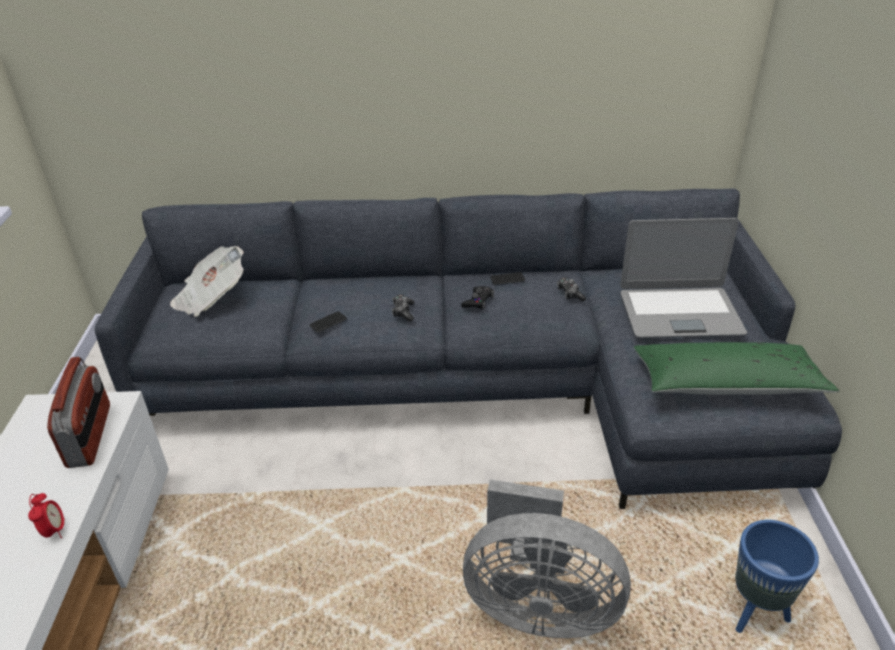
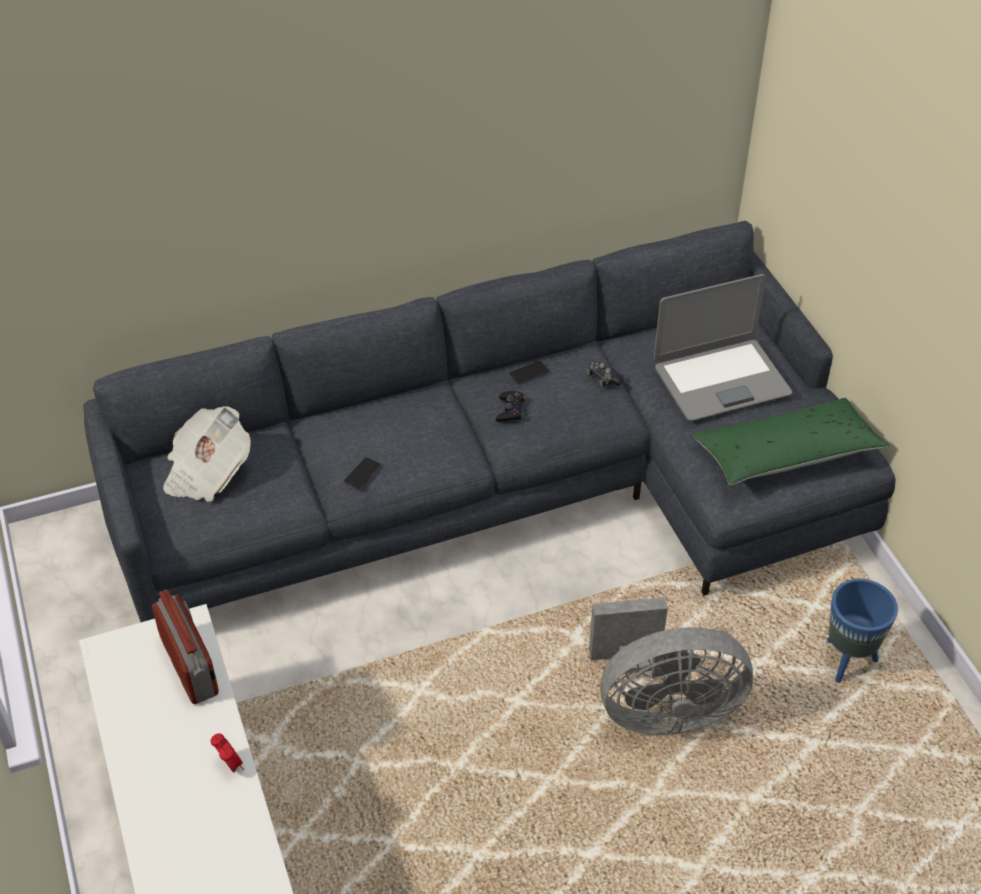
camera: 20 degrees left, 10 degrees up
(403, 312) = (437, 442): game controller -> none

